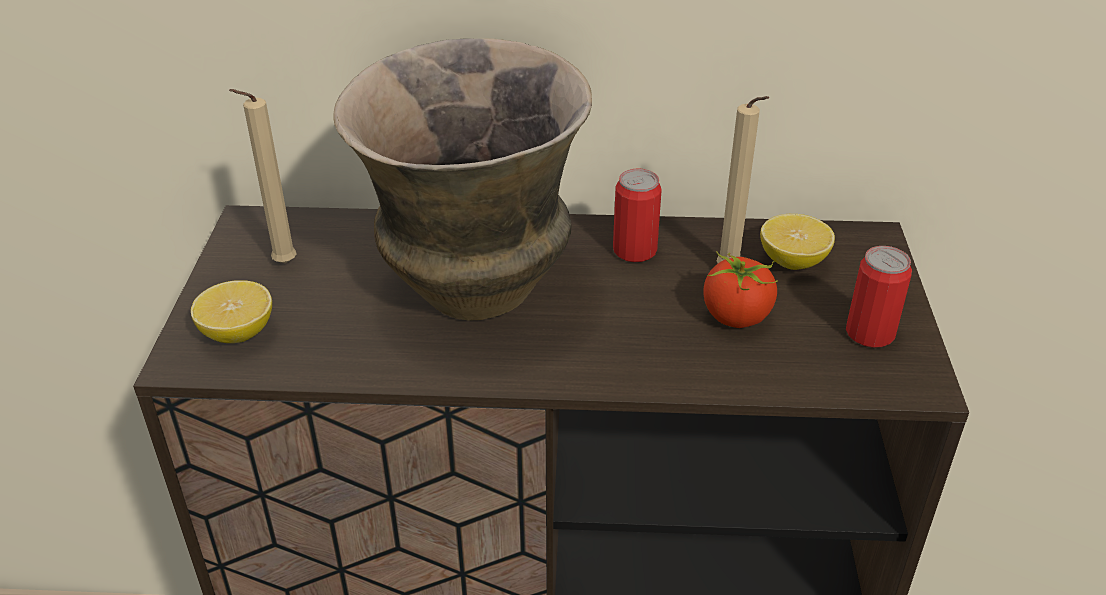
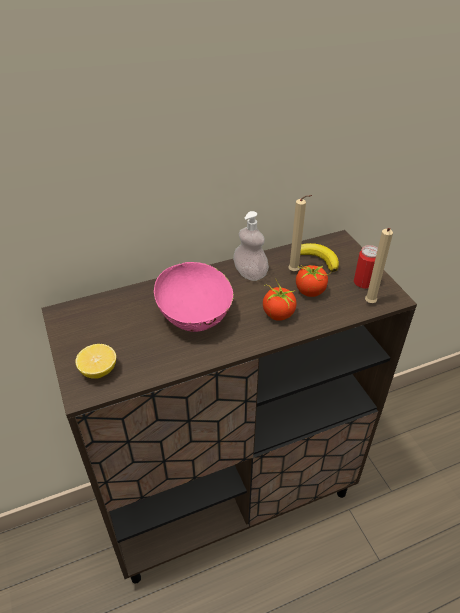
camera: 25 degrees left, 5 degrees up
(281, 264) = (94, 330): beige candle -> beige candle (369, 304)
(475, 293) = (195, 315): vase -> pink bowl
(634, 250) = (250, 273): can -> soap dispenser
(637, 339) = (278, 314): none -> tomato
(793, 261) = (316, 259): lemon -> banana

